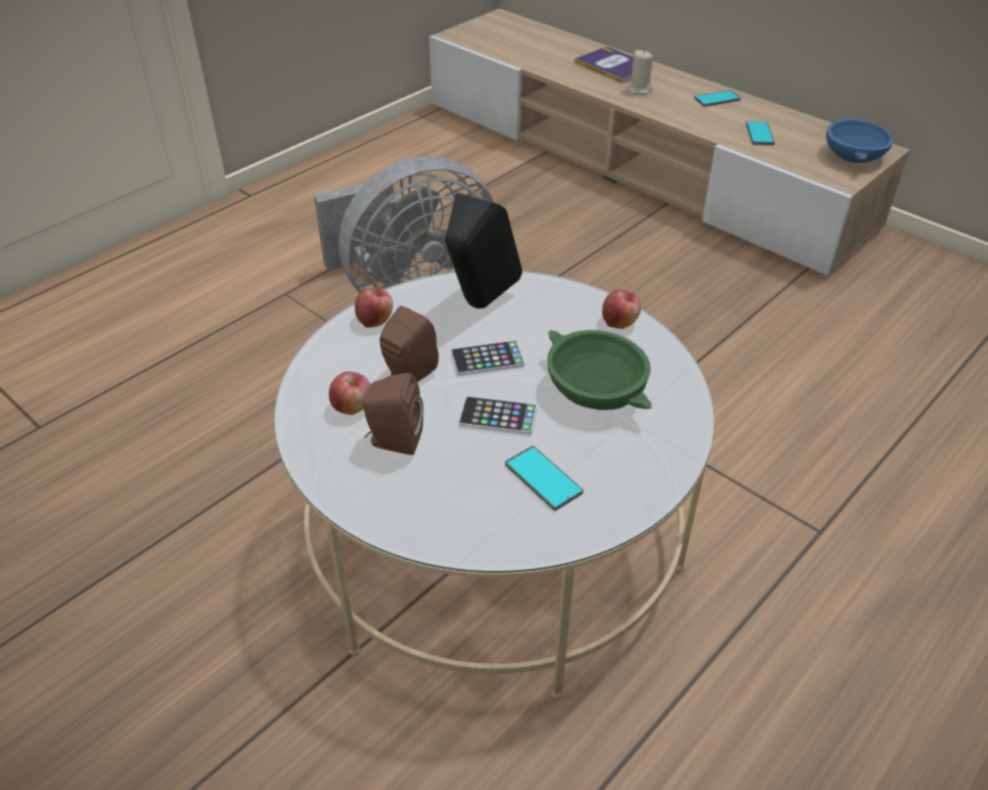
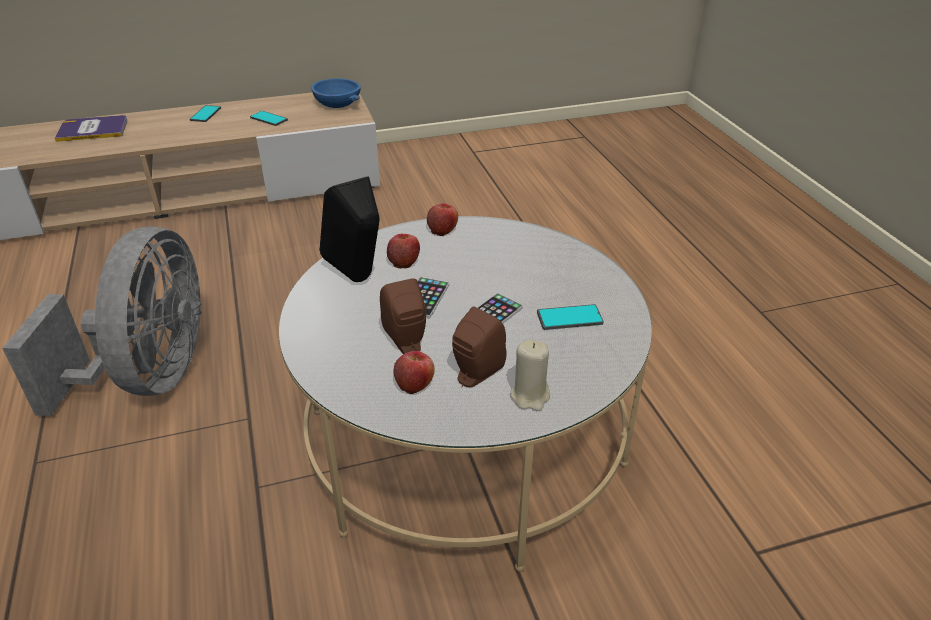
camera: 60 degrees left, 5 degrees down
(375, 320) = (316, 337): apple -> apple (404, 261)
(597, 389) = (502, 264): green bowl -> none
(639, 90) = (142, 134): beige candle -> beige candle (530, 396)

